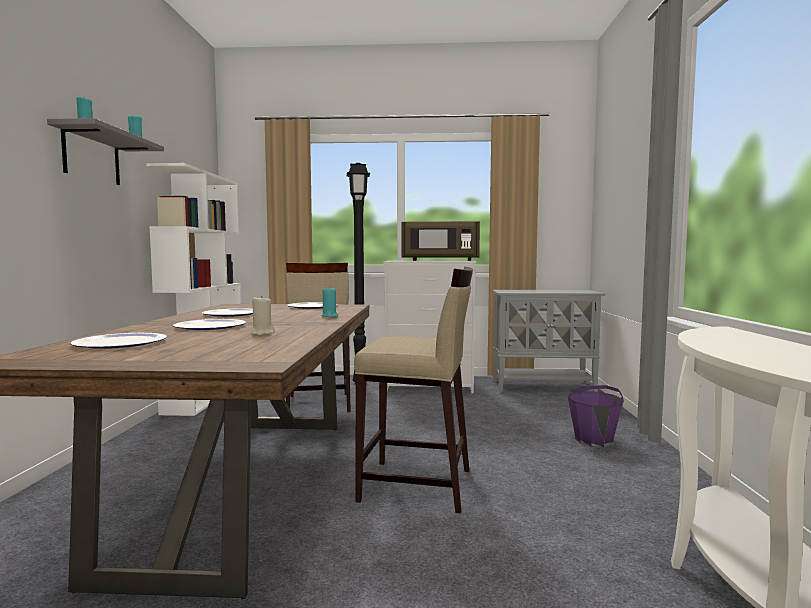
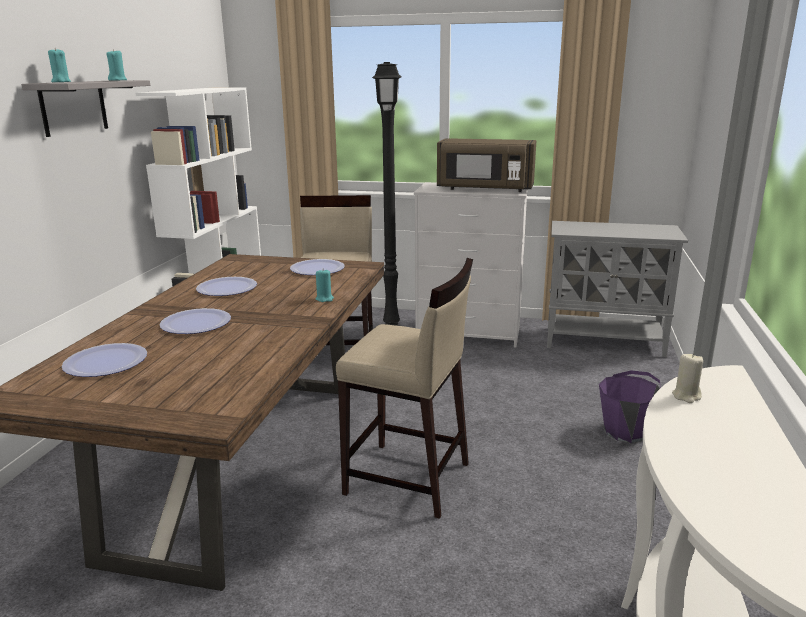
camera: 10 degrees right, 15 degrees up
(262, 333) = (239, 345): beige candle -> beige candle (686, 396)

